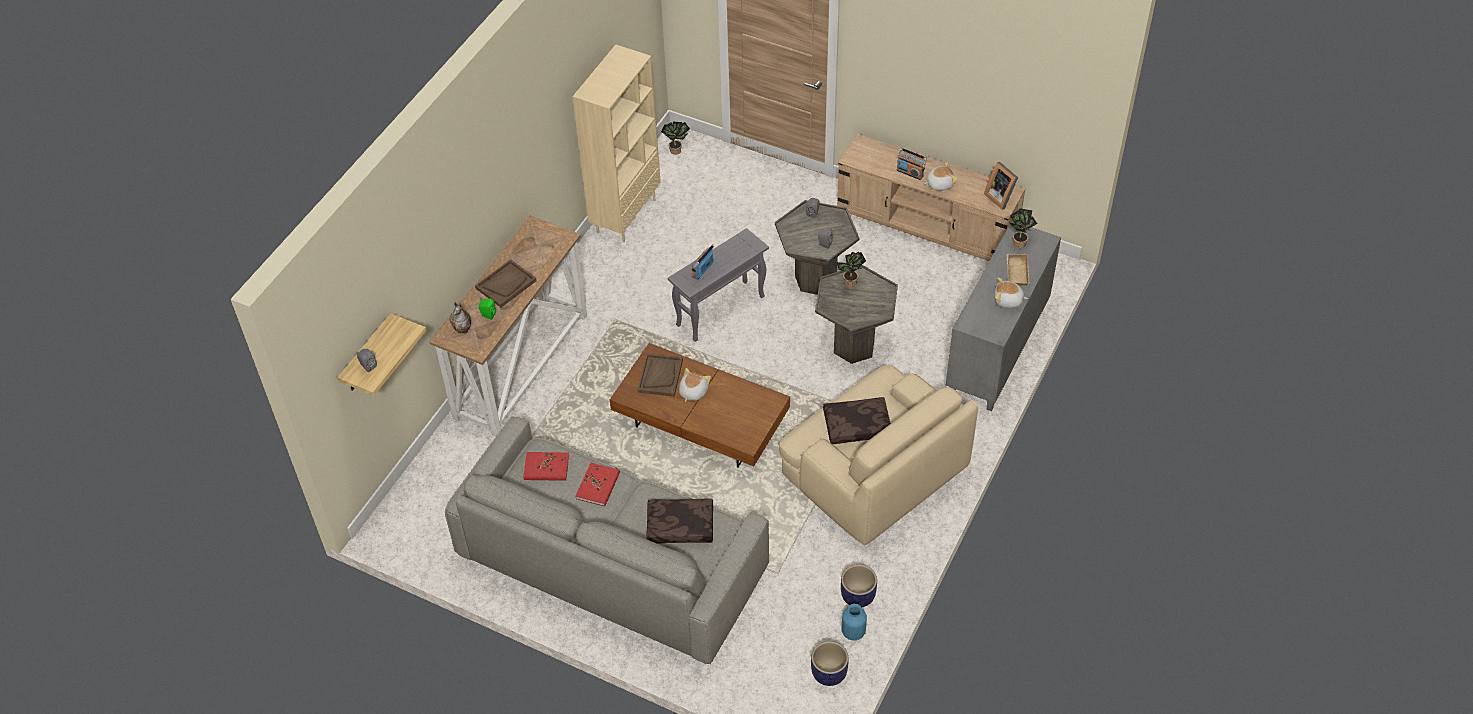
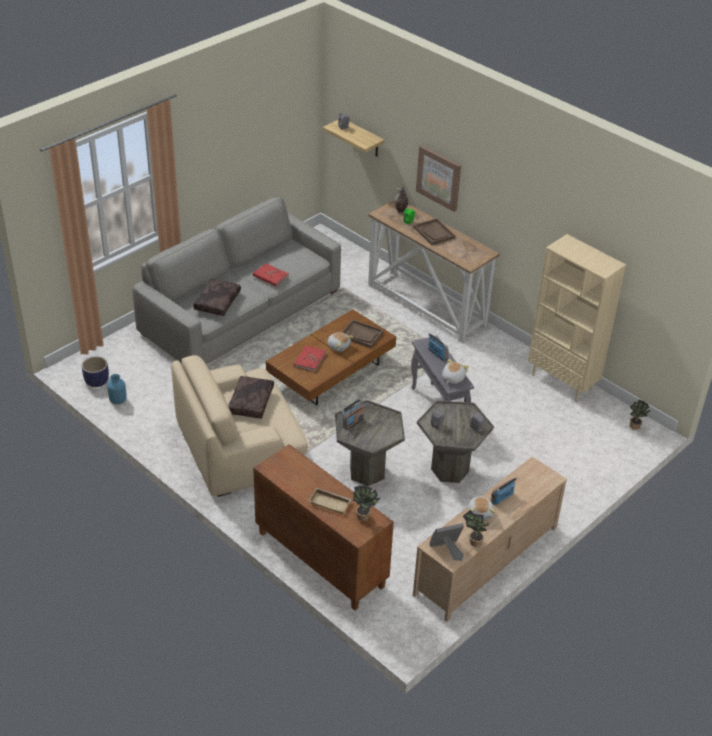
camera: 105 degrees right, 10 degrees down
(454, 249) = (439, 177): none -> picture
(546, 468) = (297, 259): red book -> red book (310, 360)
(850, 283) = (387, 427): potted plant -> potted plant (473, 541)
(857, 313) = (353, 422): none -> radio
(858, 596) = (143, 410): planter -> none
(997, 351) = (319, 559): grey cabinet -> brown cabinet
(1008, 300) = (300, 486): plush toy -> plush toy (452, 378)

